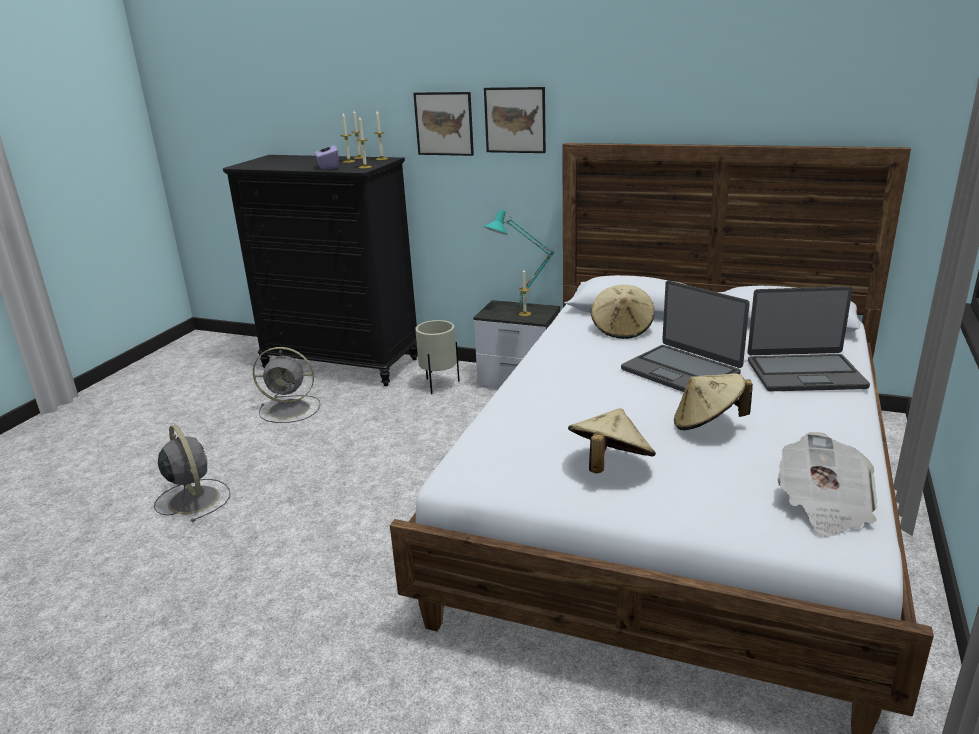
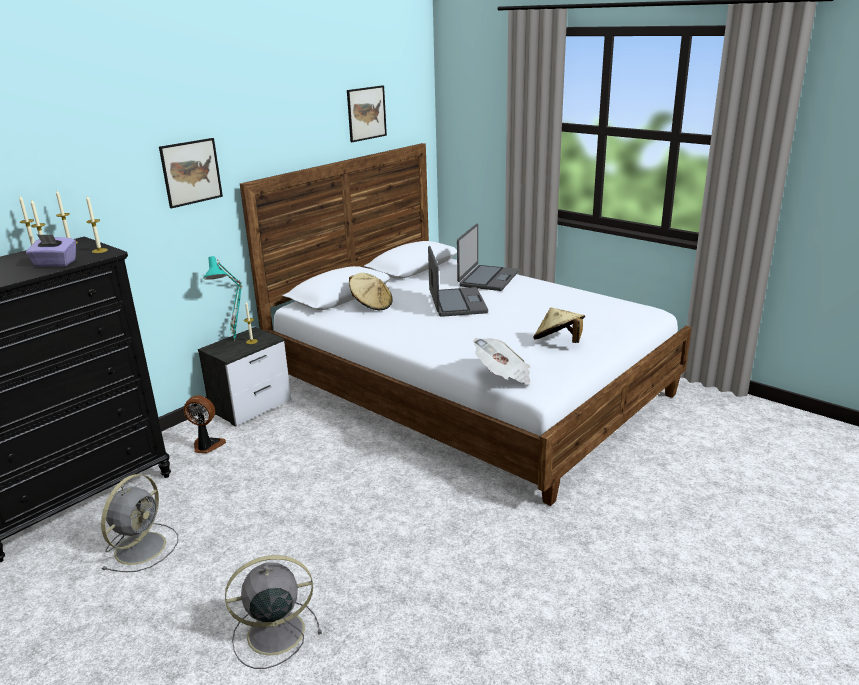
camera: 70 degrees left, 0 degrees up
(439, 385) = (206, 446): beige planter -> fan
(444, 124) = (121, 190): picture -> picture (366, 113)
(681, 371) = (456, 303): laptop -> laptop turned 75 degrees counterclockwise
(707, 424) = (527, 312): beige hat -> none
(824, 507) = (622, 308): newspaper -> newspaper (503, 375)

